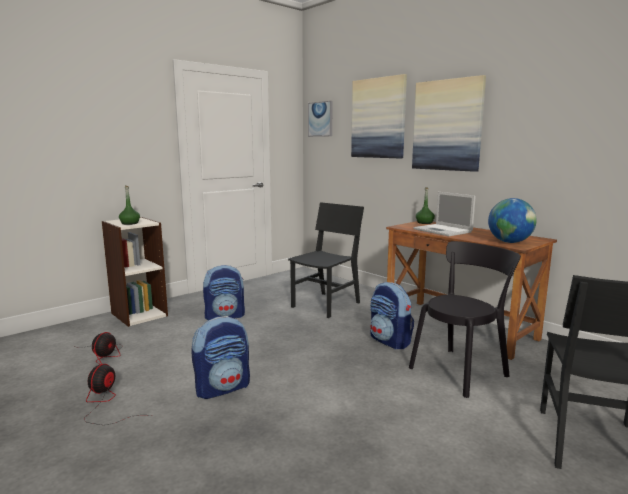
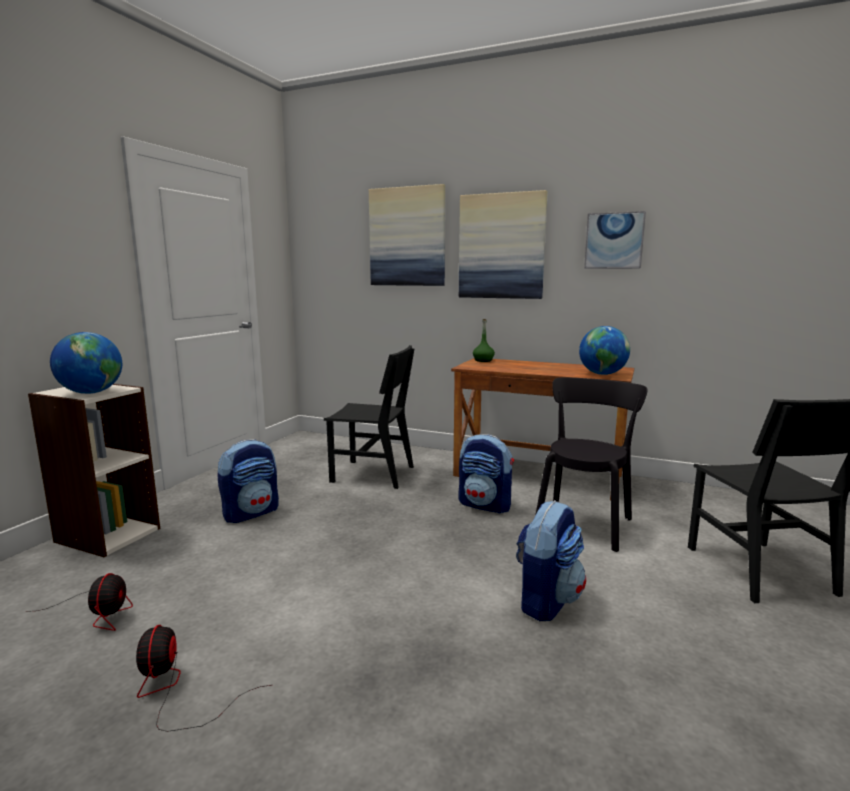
camera: 25 degrees left, 0 degrees up
(130, 223) = (91, 393): green bottle -> globe
(223, 388) = (340, 613): backpack -> backpack (546, 600)
(320, 119) = (319, 237): picture -> picture (614, 241)
(326, 305) = (373, 474): black chair -> black chair turned 90 degrees clockwise
(443, 231) = (519, 367): laptop -> none

